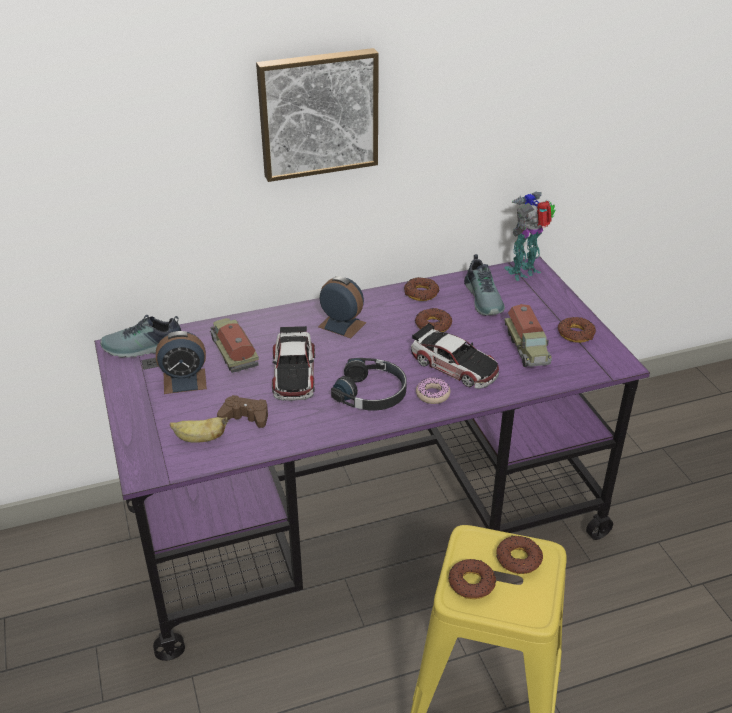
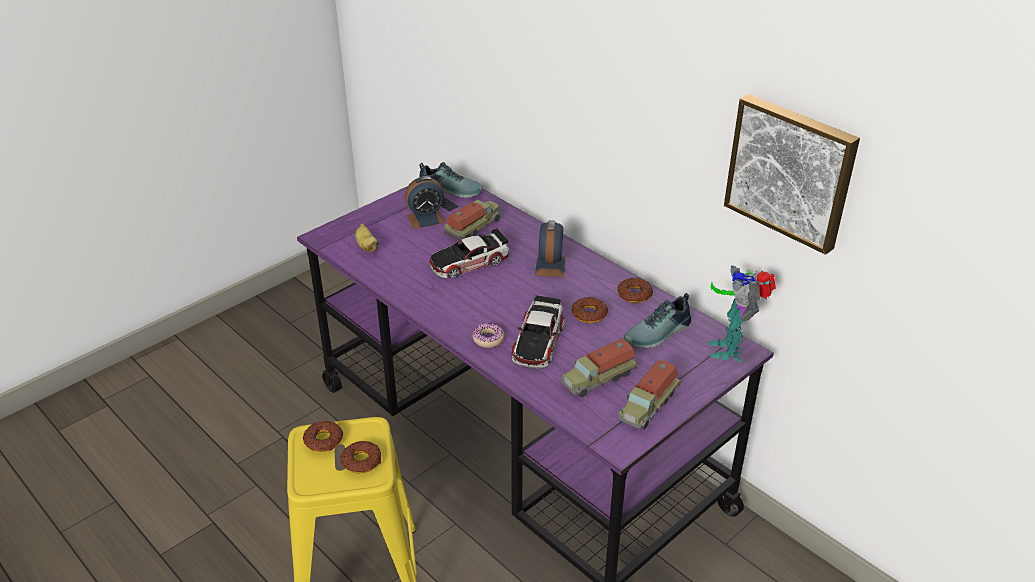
camera: 65 degrees right, 0 degrees up
(144, 349) = (450, 189): shoe -> shoe turned 135 degrees clockwise
(184, 381) = (425, 219): alarm clock -> alarm clock turned 75 degrees counterclockwise
(245, 417) = (402, 257): brown game controller -> none
(317, 113) = (601, 80): picture -> picture (791, 171)
(372, 393) = (469, 307): black headphones -> none
(525, 272) = (731, 349): toy robot -> toy robot turned 120 degrees counterclockwise
(576, 334) = (647, 406): donut -> toy truck

